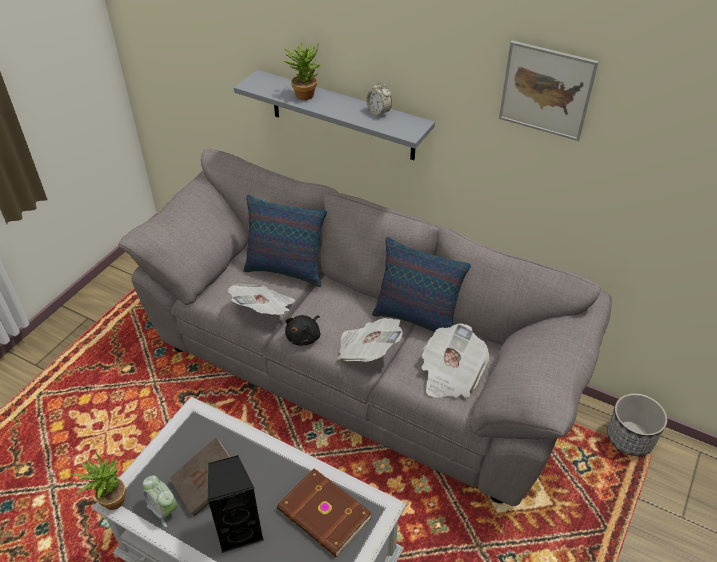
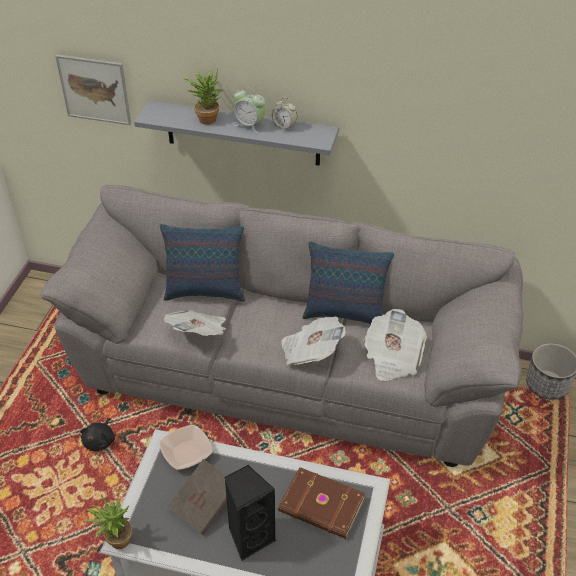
camera: 15 degrees left, 0 degrees up
(164, 510) = (171, 537): alarm clock -> alarm clock (249, 125)
(211, 427) = (186, 453): none -> bowl
(304, 337) = (246, 351): black plush toy -> black plush toy (100, 441)
(546, 90) = (444, 86): picture -> picture (94, 89)

